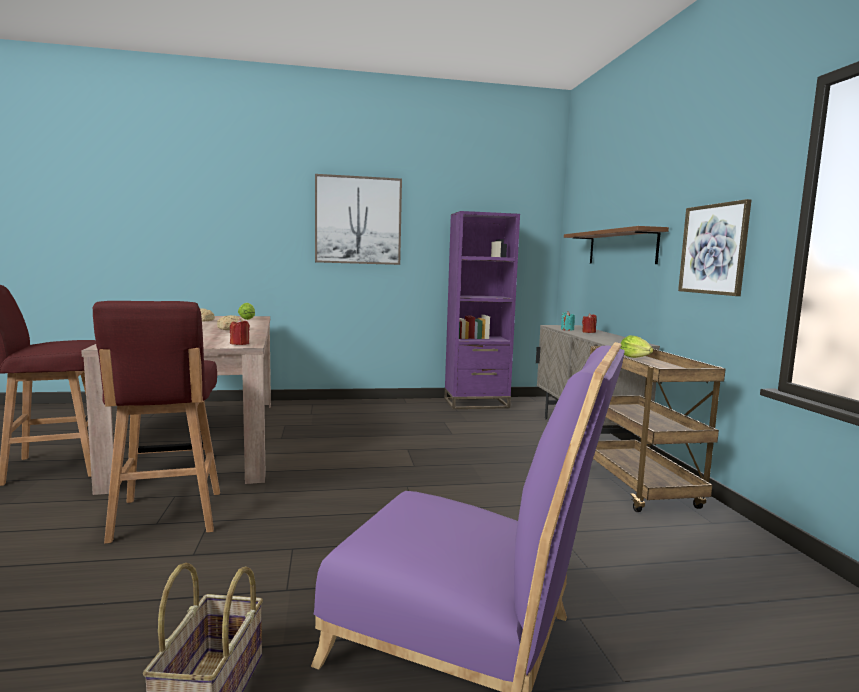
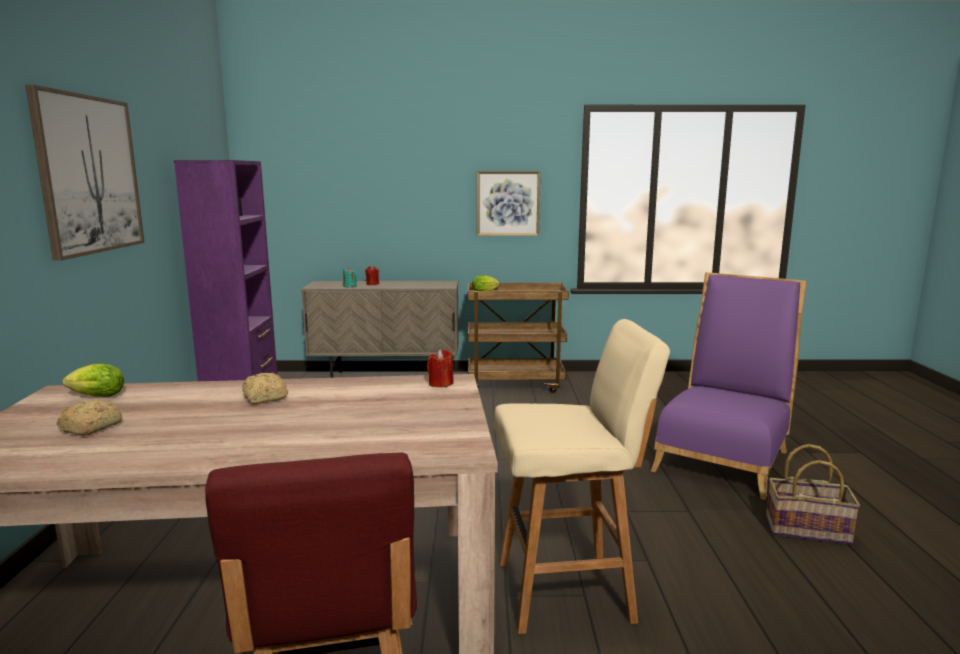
camera: 80 degrees left, 5 degrees up
(167, 517) = (568, 590): red stool -> beige stool
(621, 247) = (378, 199): brown shelf -> none

